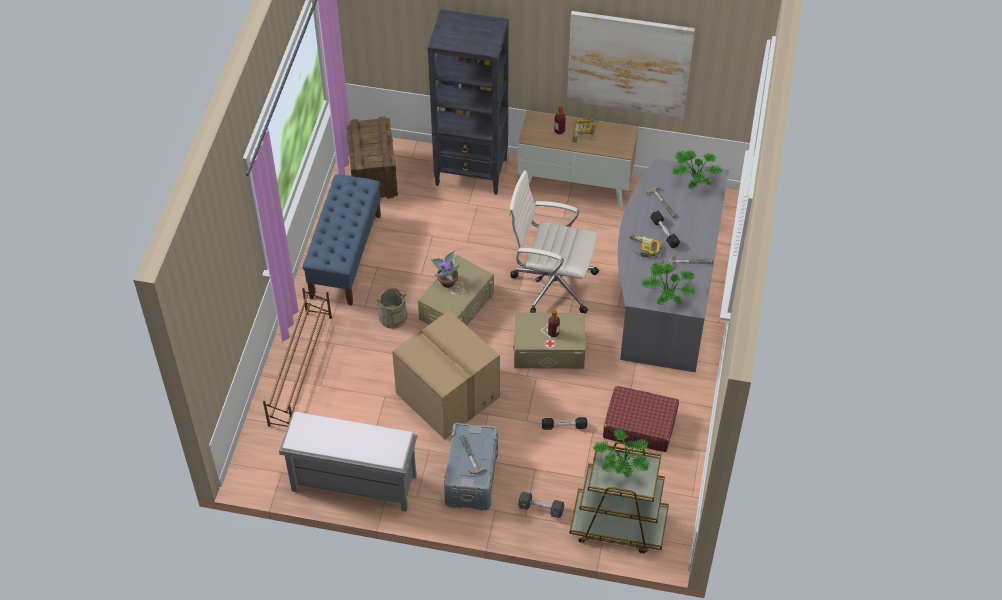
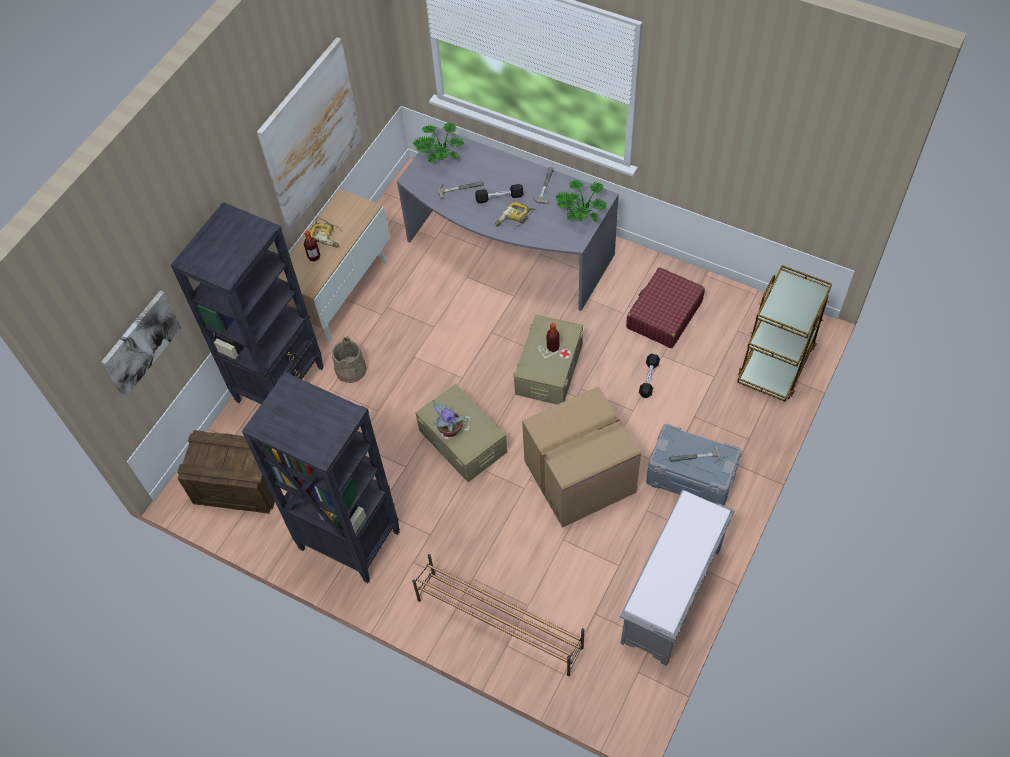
camera: 70 degrees left, 5 degrees up
(346, 256) = (349, 540): blue bench -> black bookcase
(392, 28) = (140, 343): none -> picture
(393, 316) = (455, 508): beige bucket -> beige bucket (350, 369)
(541, 509) = (743, 423): black dumbbell -> none
(551, 284) = (465, 346): white office chair -> none
(622, 467) = (785, 302): potted plant -> none

